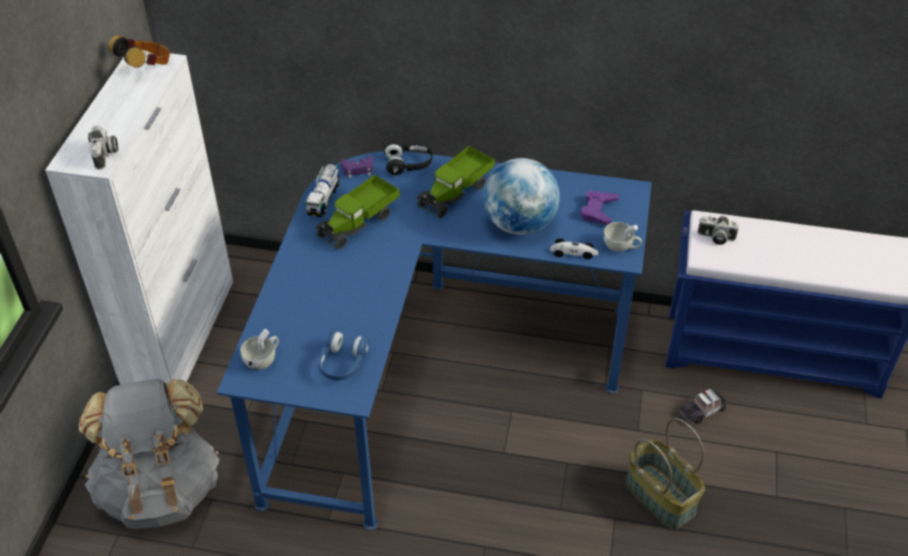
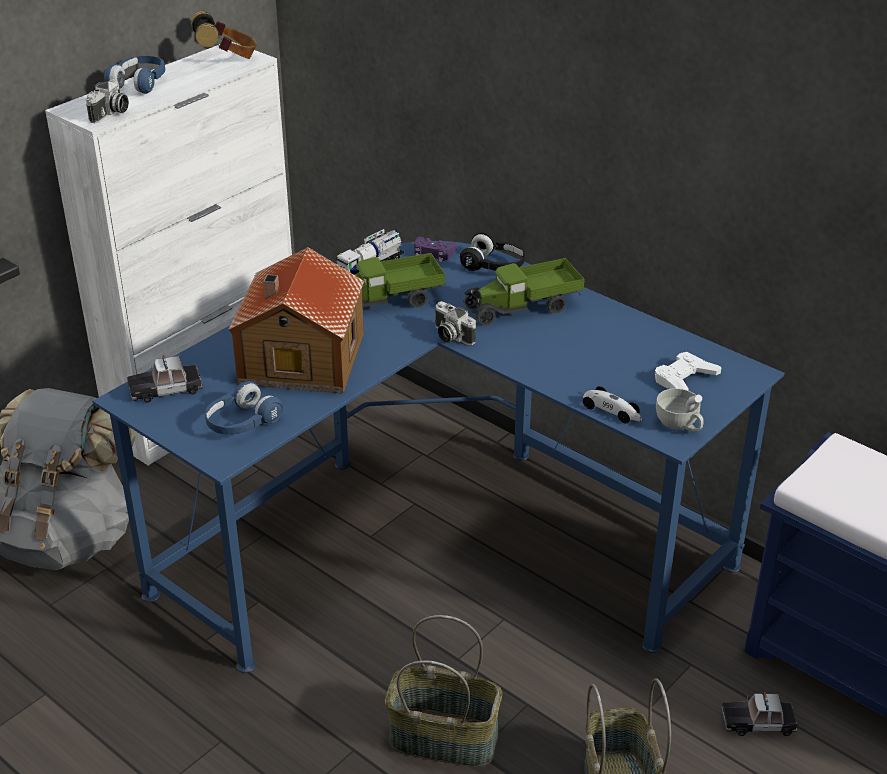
camera: 30 degrees right, 10 degrees down
(99, 116) = (139, 83): none -> blue headphones
(263, 359) = (166, 388): white cup -> toy car
(338, 295) = (299, 359): none -> toy house
(519, 224) = (570, 361): globe -> none
(534, 509) = (445, 737): none -> basket
(598, 210) = (684, 379): purple game controller -> white game controller
(715, 238) = (841, 472): camera -> camera (450, 336)

